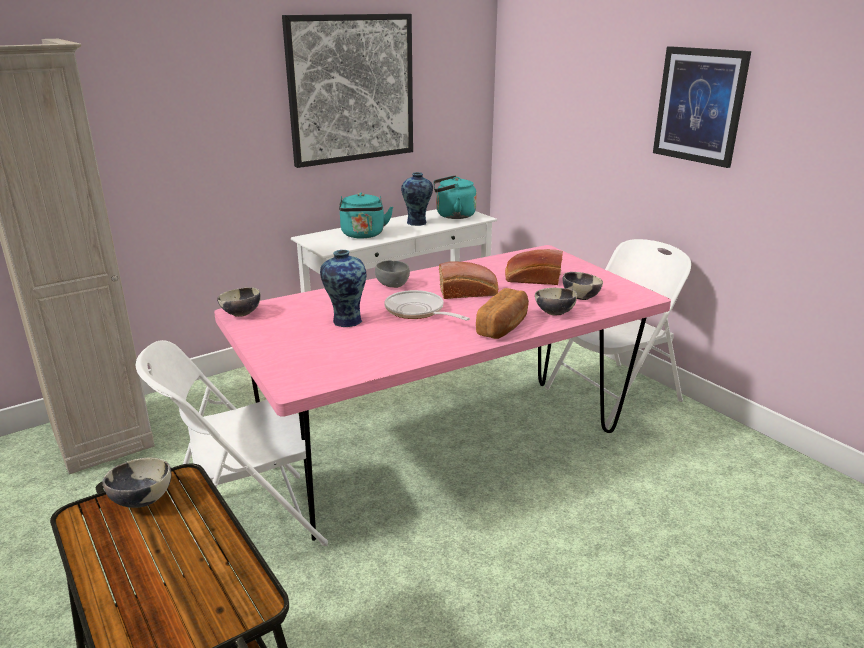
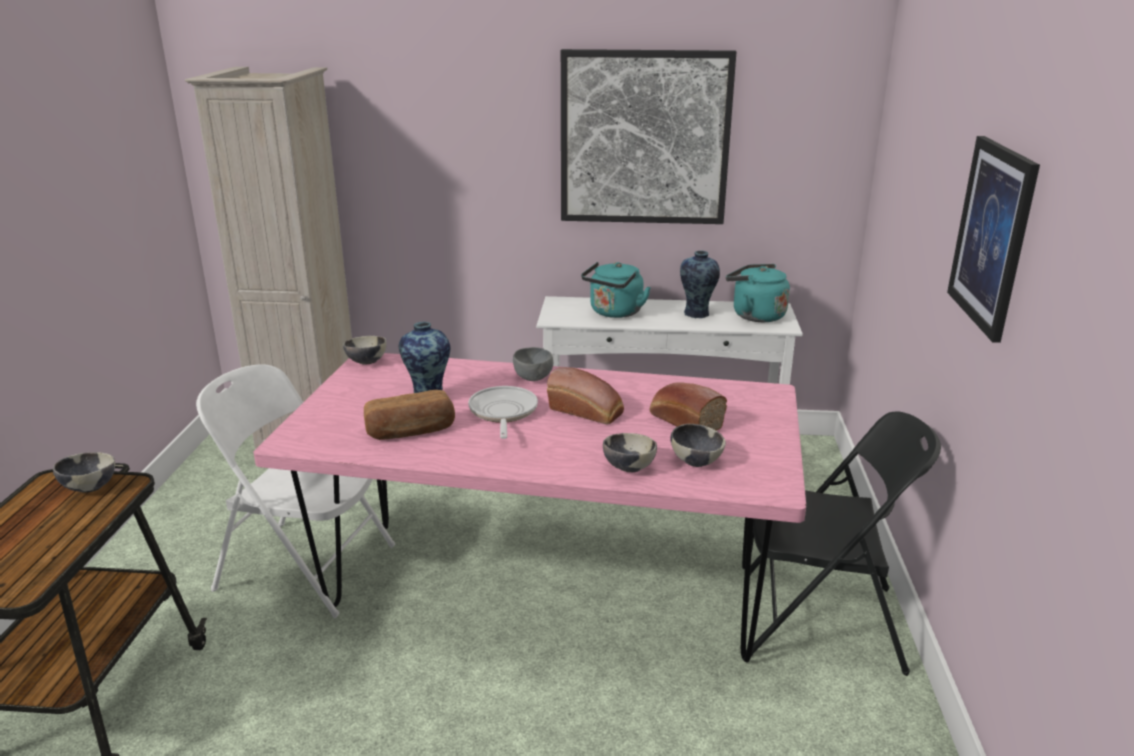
camera: 40 degrees right, 0 degrees up
(504, 326) = (549, 461): bread -> bread (410, 431)
(612, 395) = (820, 621): white chair -> black chair

